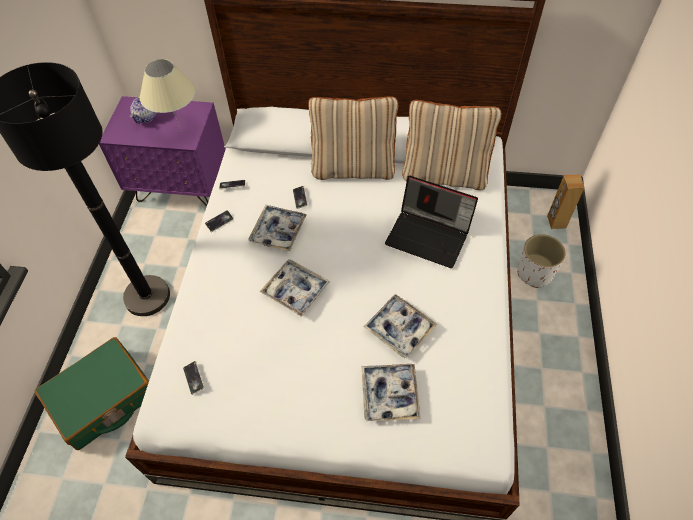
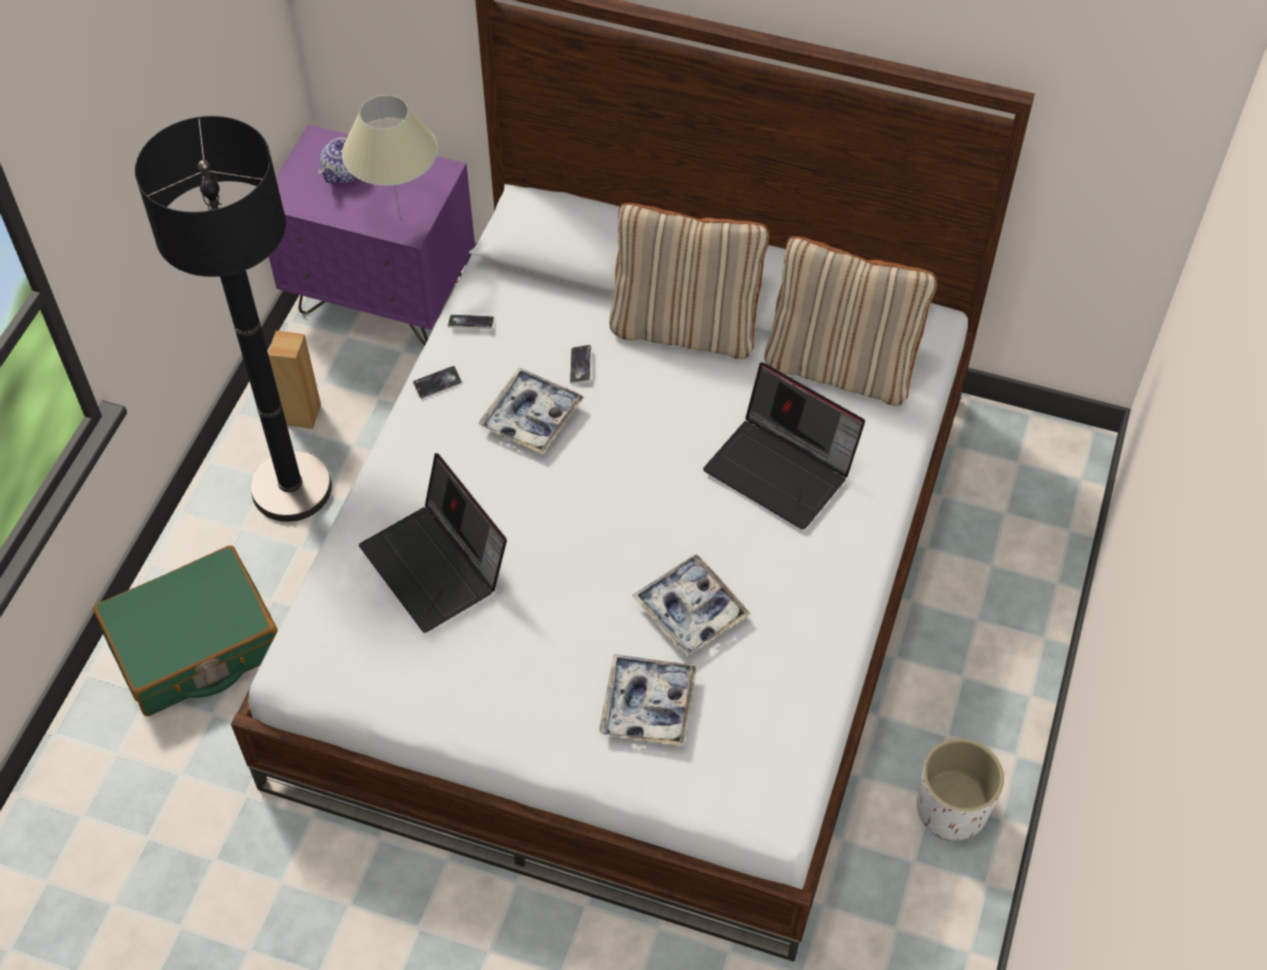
camera: 10 degrees right, 0 degrees up
(194, 378) = (354, 625): phone -> none
(240, 330) = (437, 566): none -> laptop
(295, 290) = (538, 520): tray -> none
(534, 273) = (988, 572): white planter -> white planter (951, 810)
(556, 222) = (1061, 485): brown speaker -> brown speaker (302, 414)

